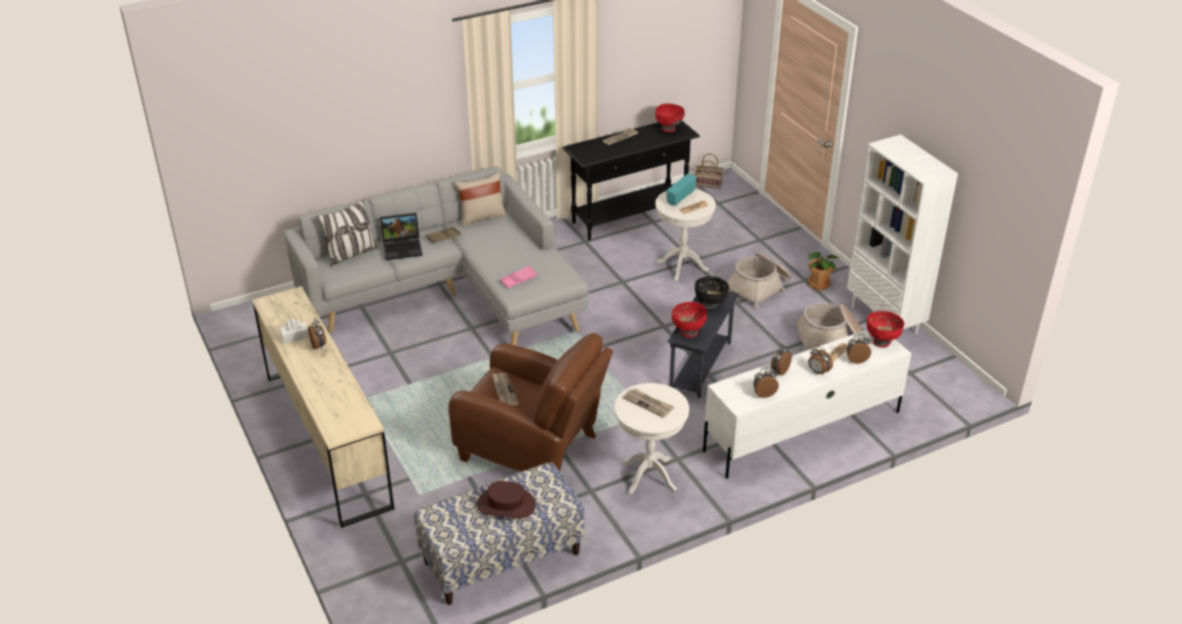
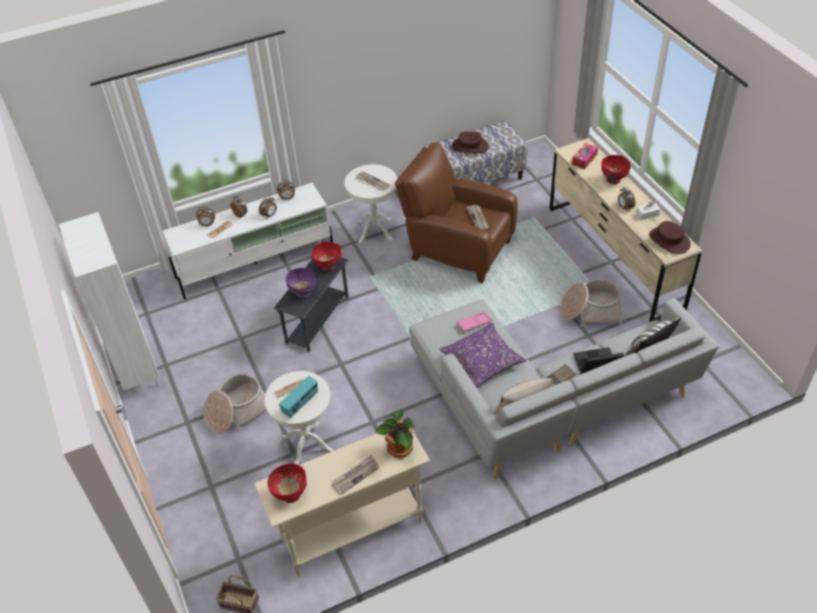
camera: 175 degrees left, 10 degrees up
(284, 308) = (669, 240): none -> brown hat
(346, 410) = (584, 159): none -> tissue box
(512, 251) = (483, 361): none -> purple pillow
(630, 217) = (352, 531): black console table -> beige console table
(710, 305) = (303, 293): black bowl -> purple bowl
(818, 284) = (176, 416): potted plant -> potted plant (399, 449)
(830, 339) = (196, 348): basket -> basket (590, 311)
(882, 342) = (179, 239): red bowl -> red bowl (613, 180)

